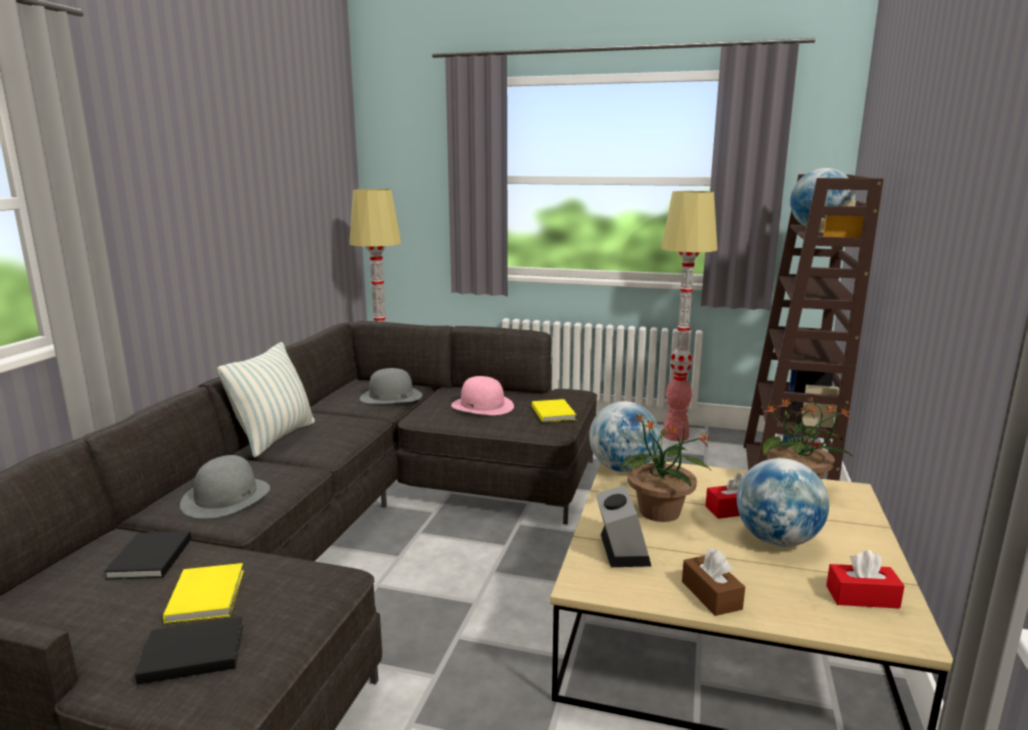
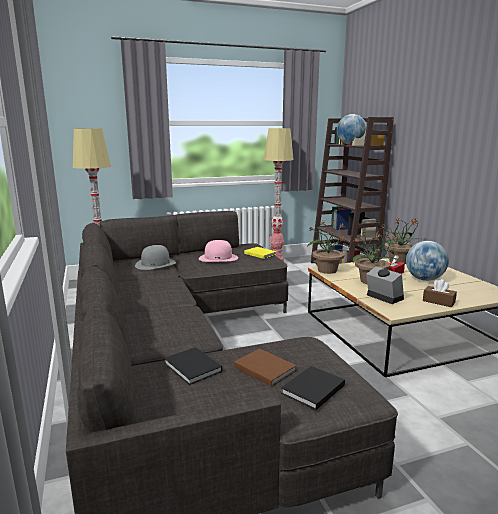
camera: 35 degrees left, 0 degrees up
(208, 594) = (264, 368): yellow book -> brown book
(226, 497) = (168, 330): grey hat -> none
(275, 437) = (128, 297): pillow -> none
(622, 468) = (326, 270): globe -> potted plant
(862, 597) = (476, 288): red tissue box -> none

